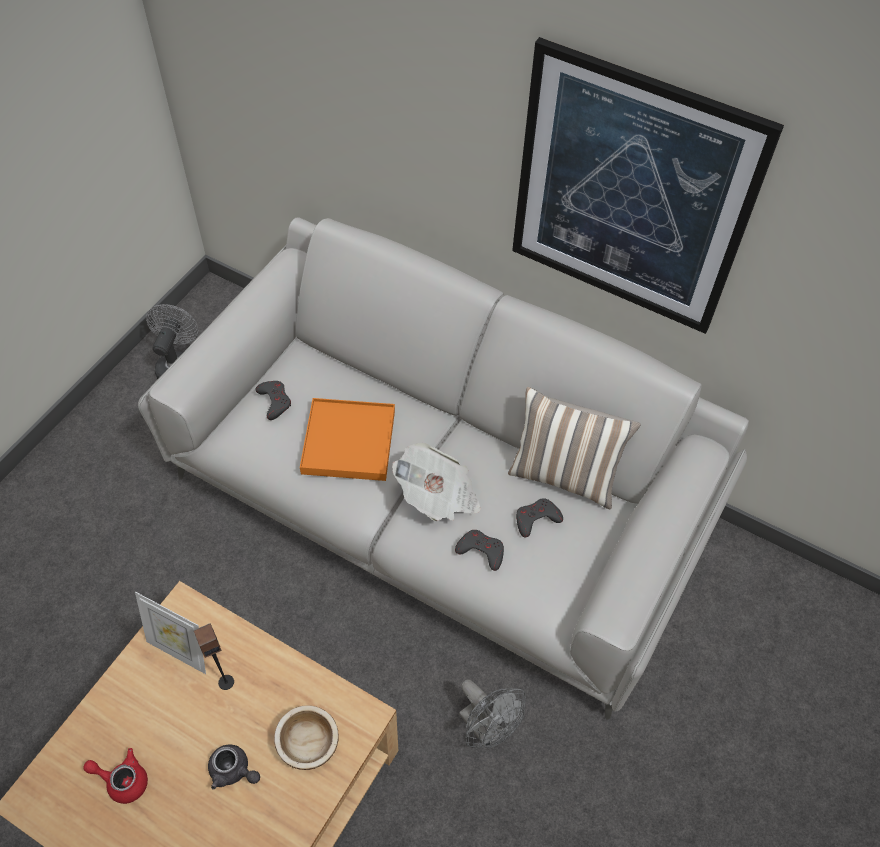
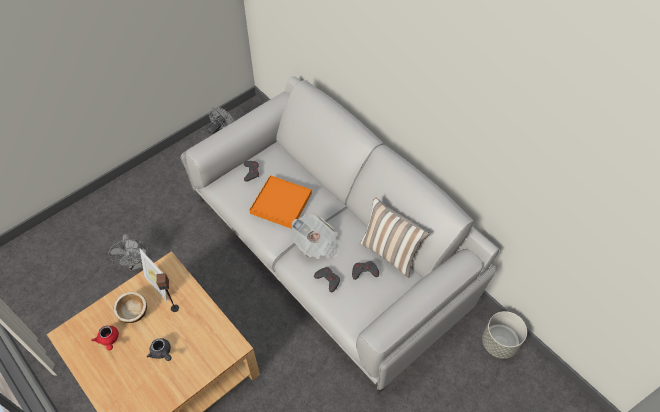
camera: 20 degrees right, 0 degrees up
(122, 780) = (109, 340): red teapot -> red teapot turned 150 degrees counterclockwise
(308, 744) = (203, 351): bowl -> bowl (133, 312)
(487, 729) = (310, 378): grey fan -> grey fan (135, 263)
(630, 194) = (446, 104): picture -> none
(762, 574) = (500, 343): none -> grey planter

